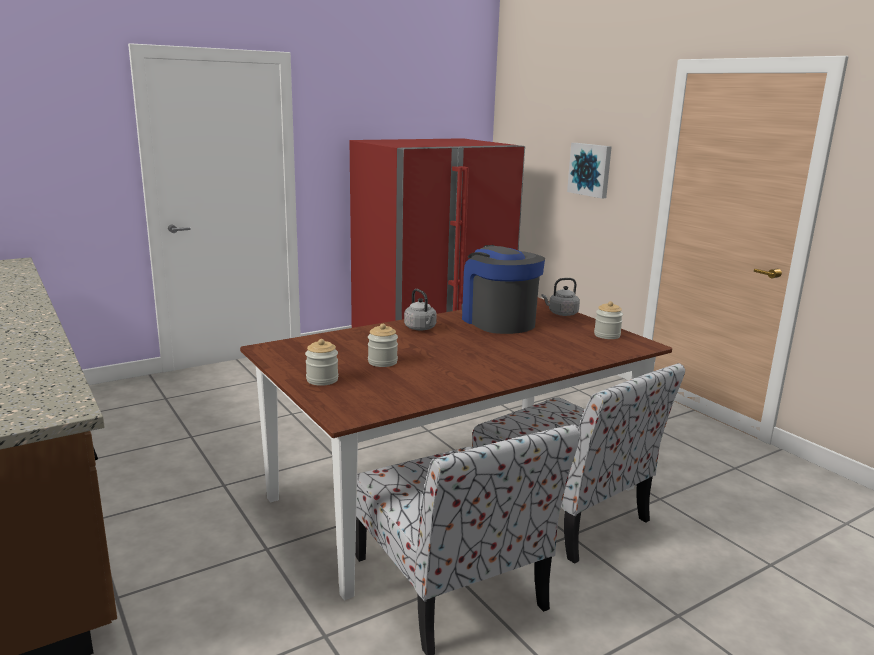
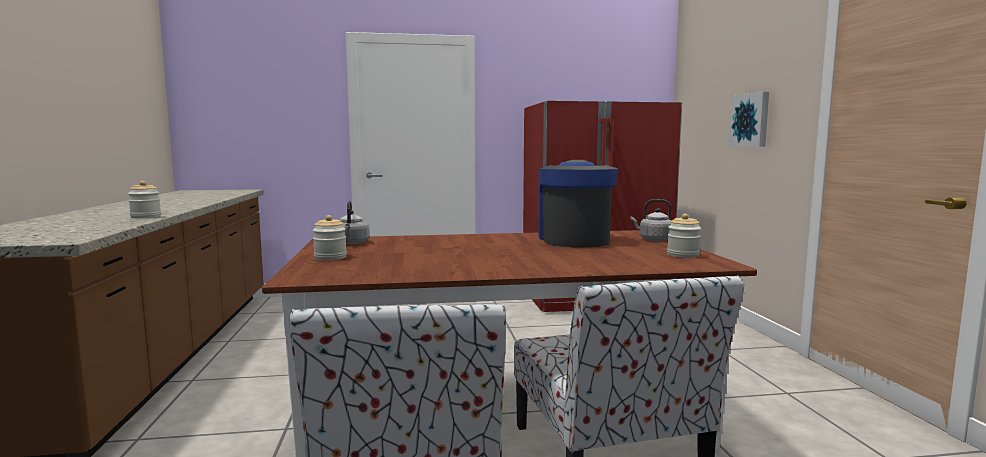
camera: 25 degrees right, 10 degrees down
(382, 362) = (407, 253): jar -> jar (146, 217)
(421, 328) = (487, 239): grey kettle -> grey kettle (352, 243)

